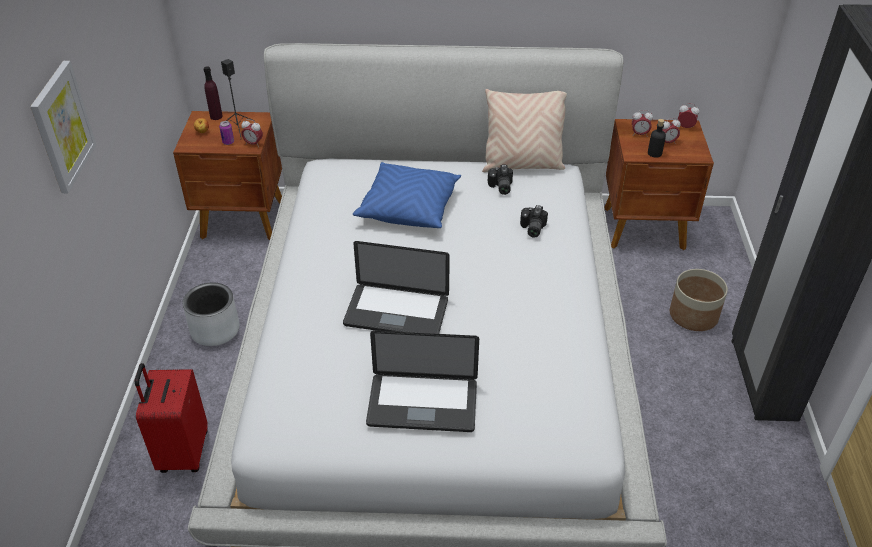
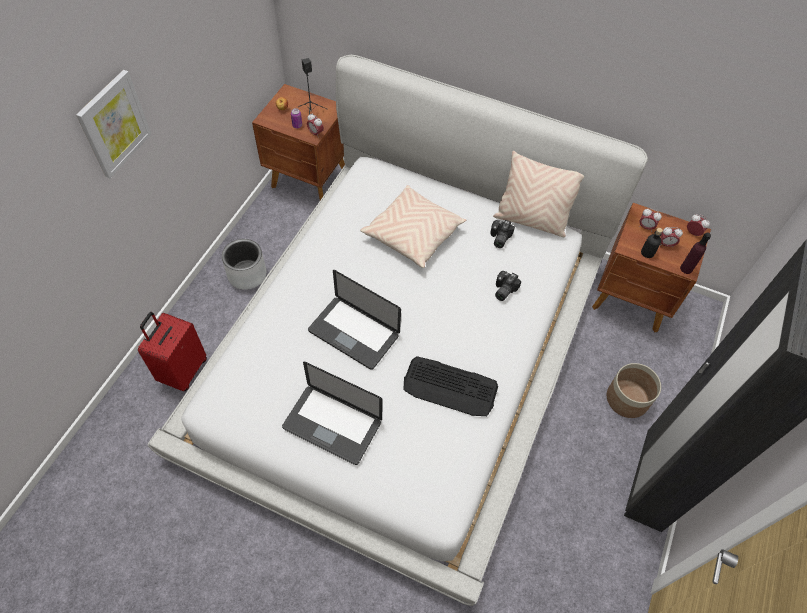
camera: 20 degrees right, 15 degrees up
(216, 116) = (300, 96): purple bottle -> purple bottle (686, 269)
(408, 207) = (413, 234): blue pillow -> beige pillow
(530, 327) = (450, 387): none -> keyboard

